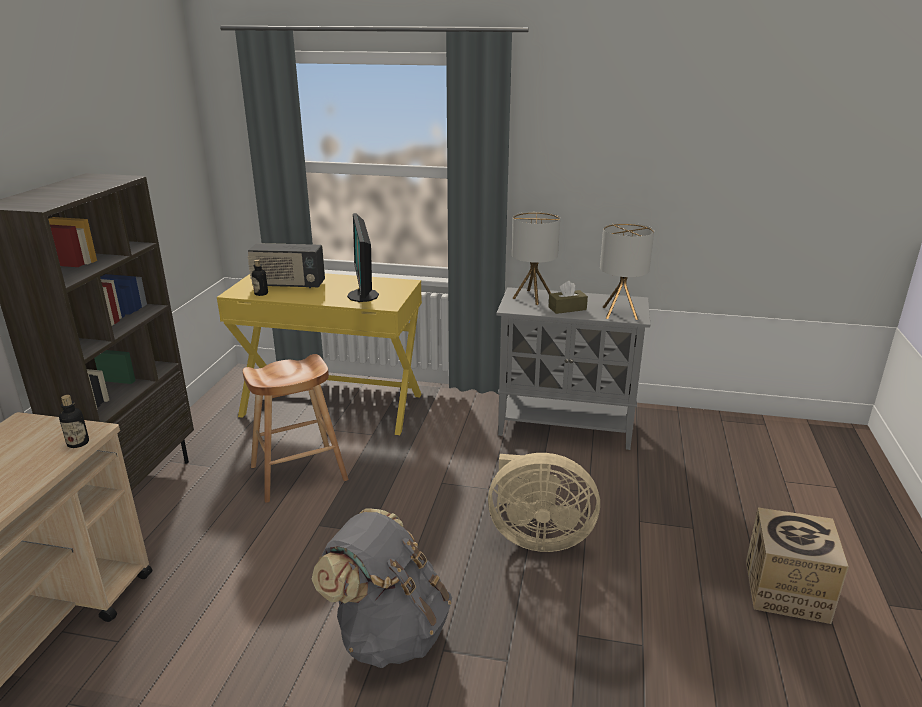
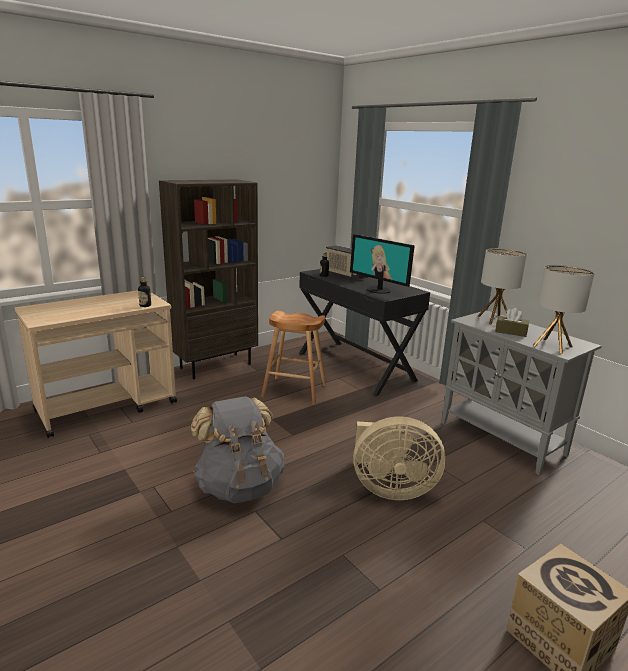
camera: 40 degrees right, 5 degrees down
(333, 404) = (356, 366): yellow desk -> black desk
(364, 295) = (379, 290): monitor -> monitor turned 75 degrees counterclockwise
(537, 537) = (390, 488): beige fan -> beige fan turned 45 degrees counterclockwise

